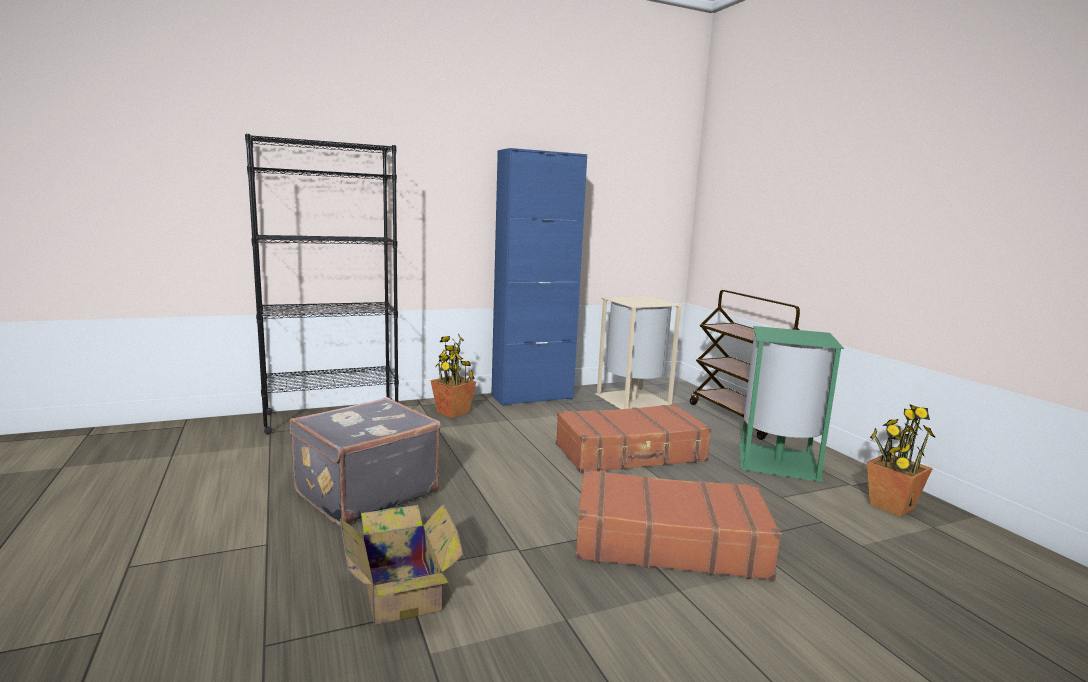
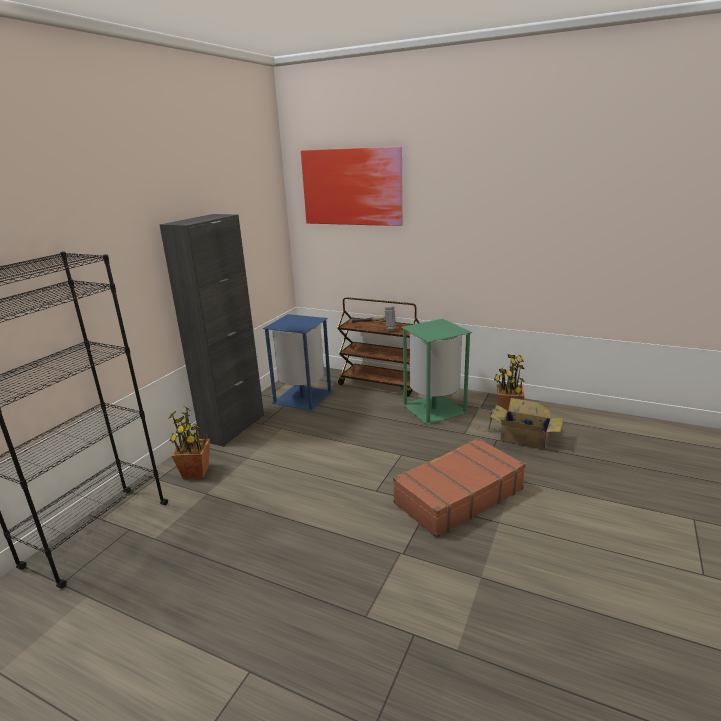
camera: 40 degrees left, 10 degrees up
(364, 492) = (246, 581): grey suitcase -> none
(401, 587) = (382, 626): cardboard box -> cardboard box (522, 437)
(532, 397) = (233, 427): blue cabinet -> black cabinet
(631, 453) = (360, 444): brown suitcase -> none
(633, 400) = (302, 397): beige trash can -> blue trash can
(741, 333) = (374, 328): none -> hammer
(763, 147) = (352, 187): none -> picture

